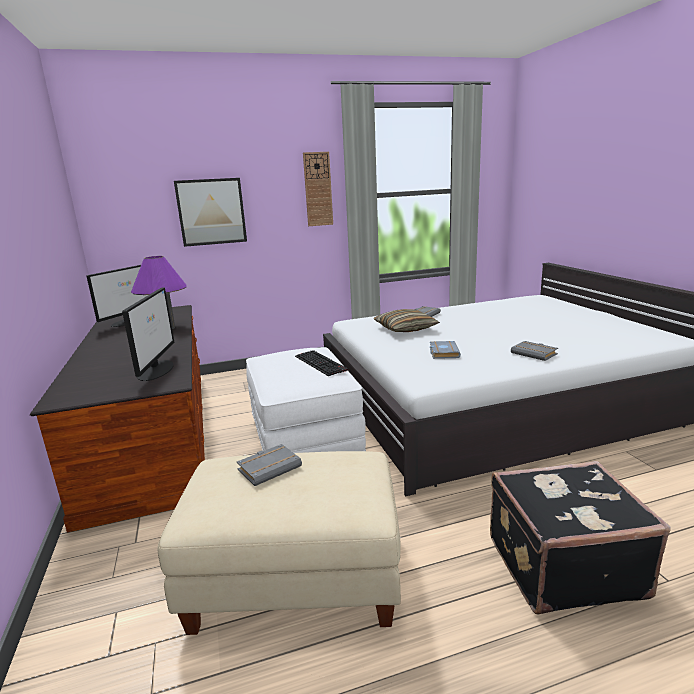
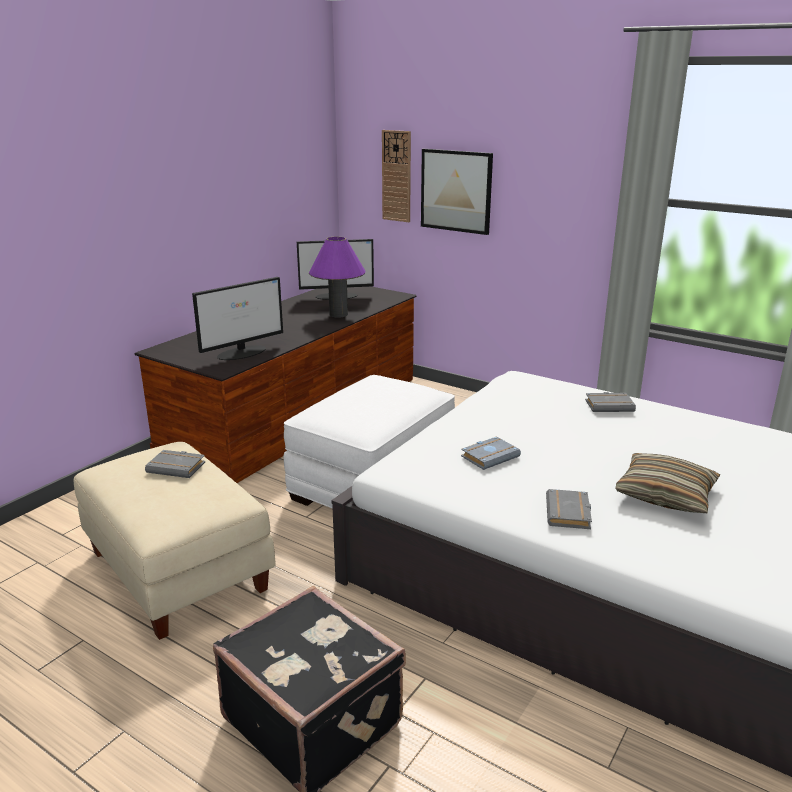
camera: 50 degrees right, 5 degrees up
(318, 189) = (591, 181): wall clock -> wall clock (396, 176)
(322, 363) = (392, 409): keyboard -> none
(405, 329) = (538, 412): pillow -> pillow (665, 494)

